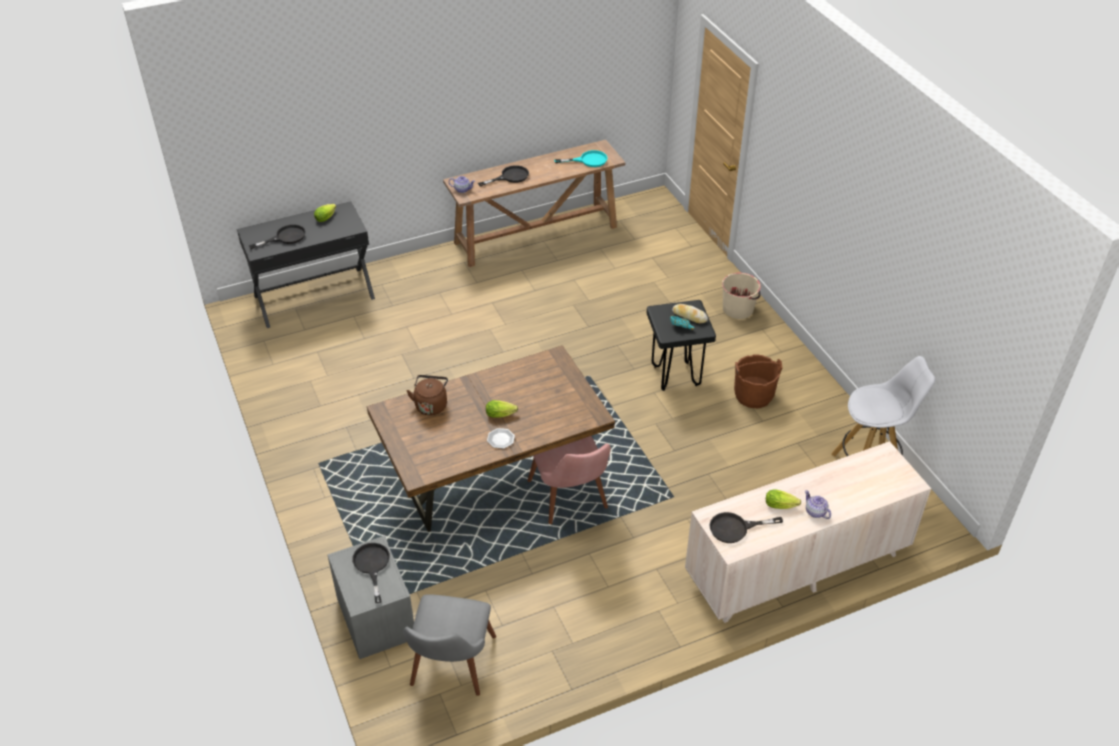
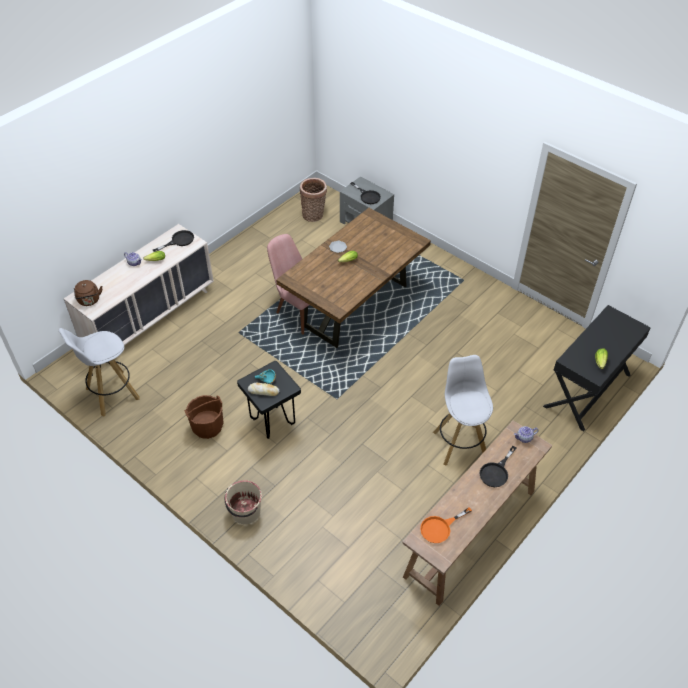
camera: 155 degrees right, 5 degrees up
(285, 237) = (607, 332): black frying pan -> none
(431, 404) = (393, 253): brown kettle -> brown kettle (89, 301)
(450, 670) = (314, 215): grey chair -> basket
(489, 296) = (459, 443): none -> white stool
(588, 160) = (440, 528): turquoise frying pan -> orange frying pan

